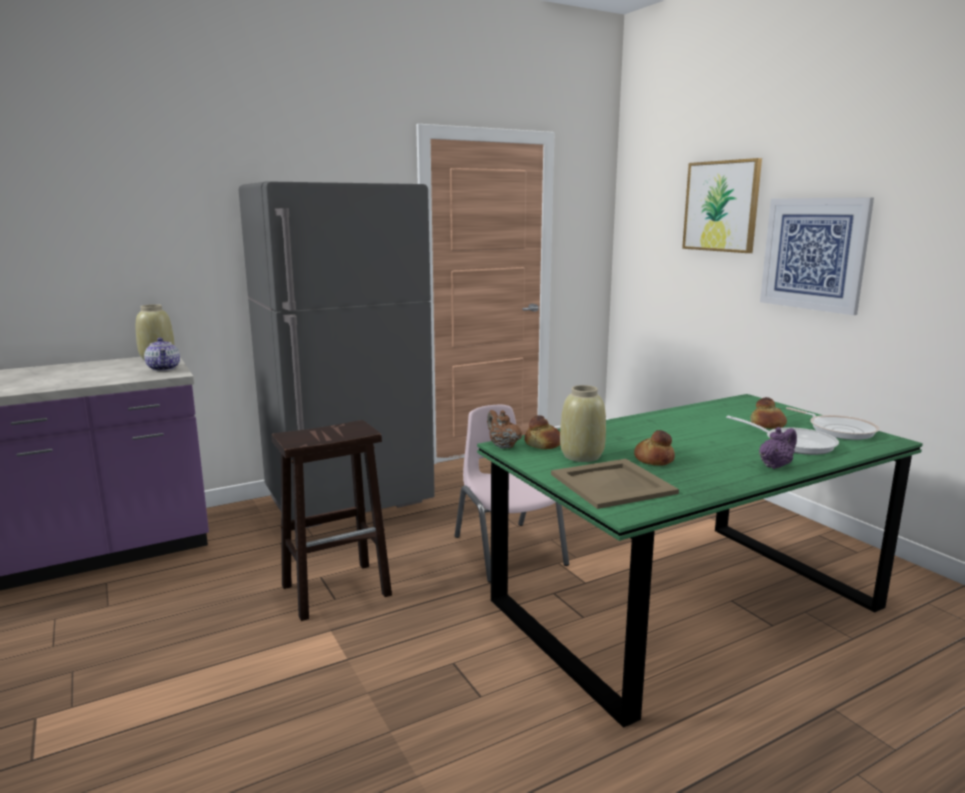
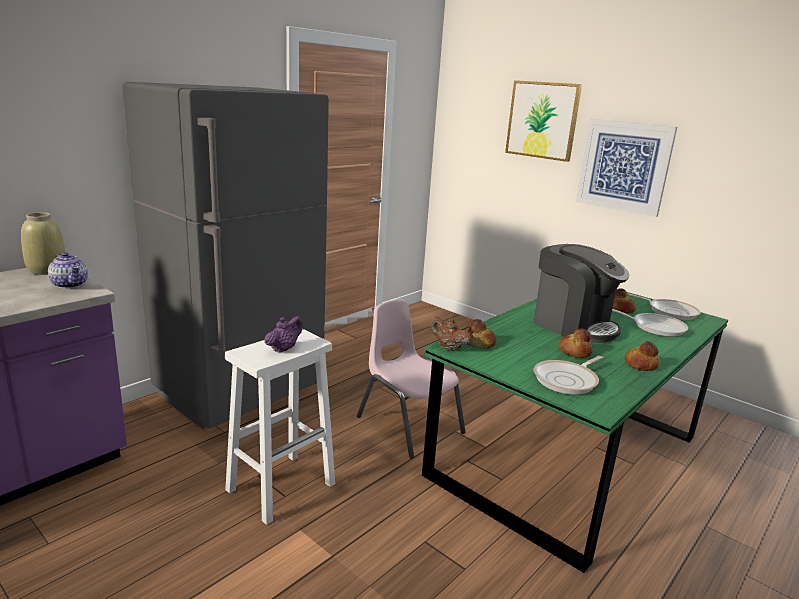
camera: 20 degrees left, 5 degrees up
(337, 590) = (282, 486): brown stool -> white stool
(581, 456) = (519, 353): beige vase -> none
(613, 484) = (568, 380): beige tray -> frying pan
(682, 435) = (573, 325): none -> coffee machine
(730, 477) = (640, 364): none -> bread
(775, 466) = (659, 350): purple teapot -> purple teapot (283, 349)

